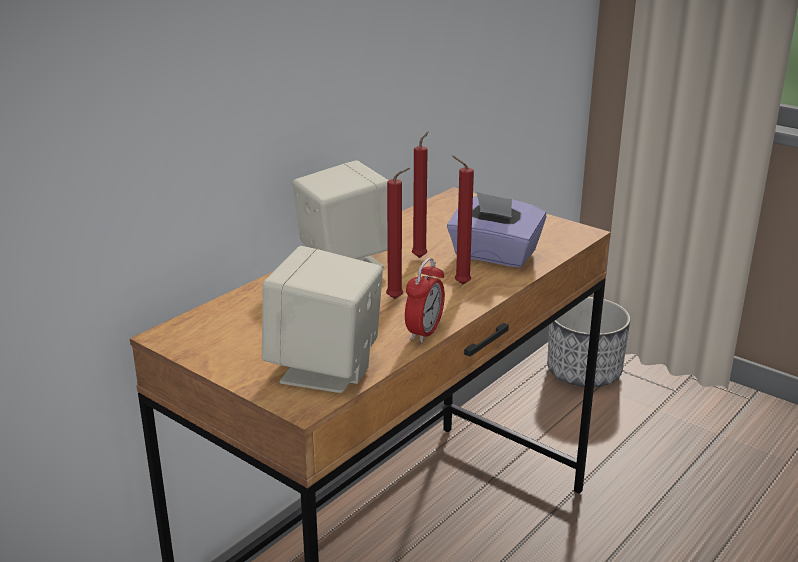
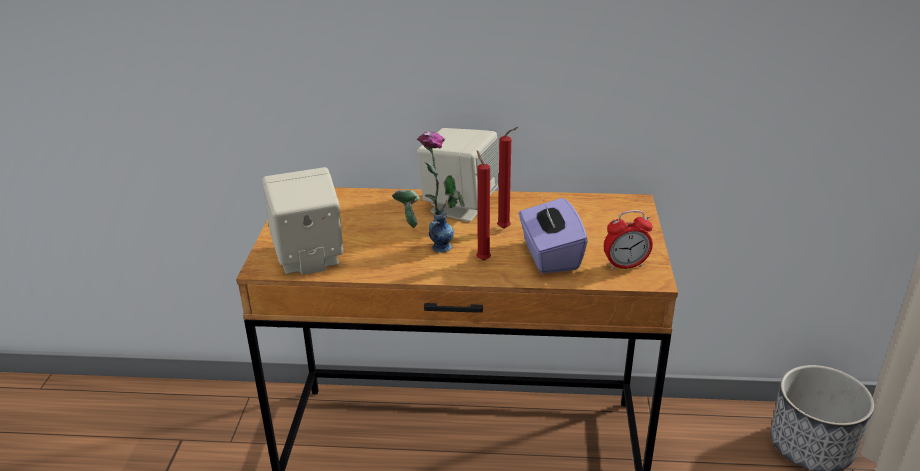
camera: 55 degrees right, 5 degrees up
(397, 299) = (429, 245): red candle -> vase
(424, 332) = (393, 272): alarm clock -> alarm clock (625, 265)

